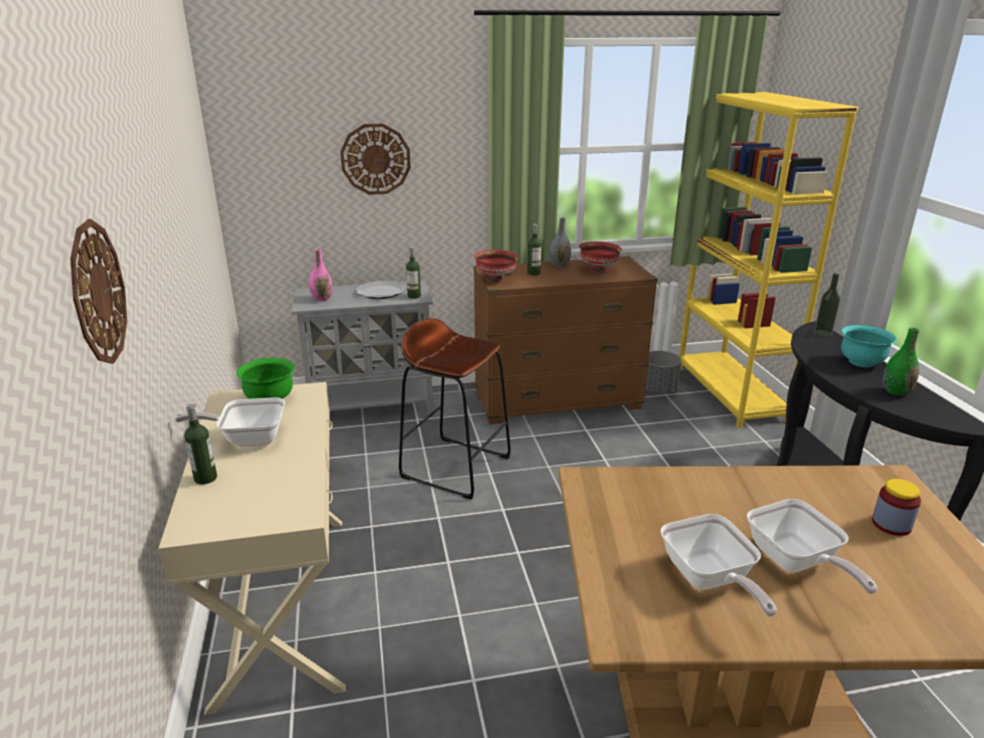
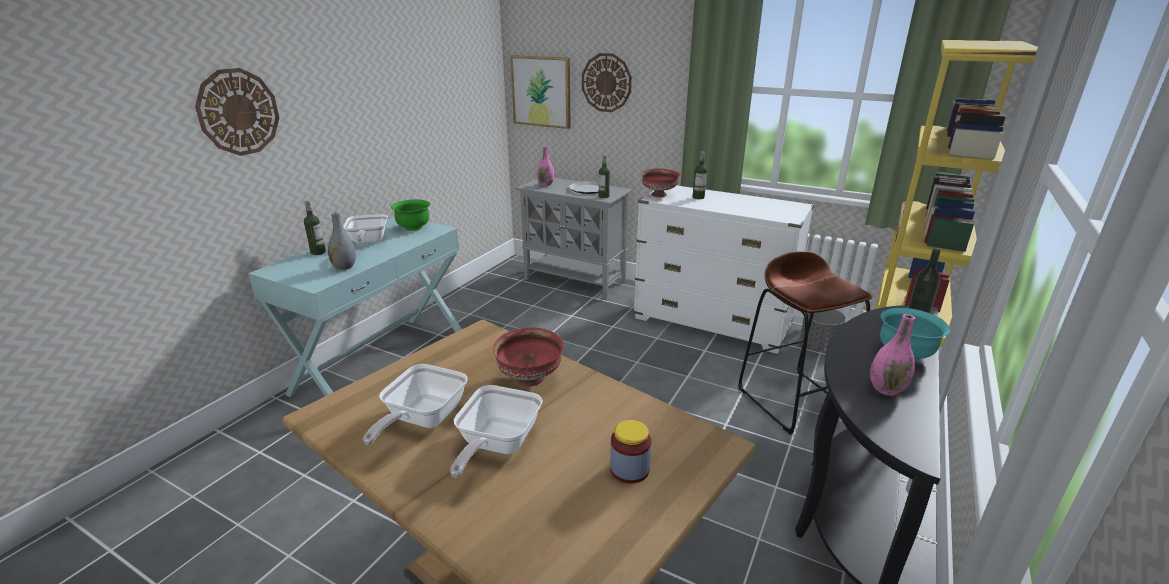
camera: 40 degrees right, 0 degrees up
(248, 438) = (368, 242): frying pan -> frying pan turned 135 degrees counterclockwise
(278, 179) = (541, 91): none -> picture
(282, 602) = (382, 363): beige console table -> turquoise console table
(456, 466) = (574, 335): brown stool -> brown stool (795, 400)
(557, 401) = (712, 322): brown dresser -> white dresser
(559, 265) = (732, 197): grey vase -> grey vase (344, 267)
(598, 270) = (758, 207): red bowl -> red bowl (530, 379)
(895, 392) = (886, 389): green vase -> pink vase

